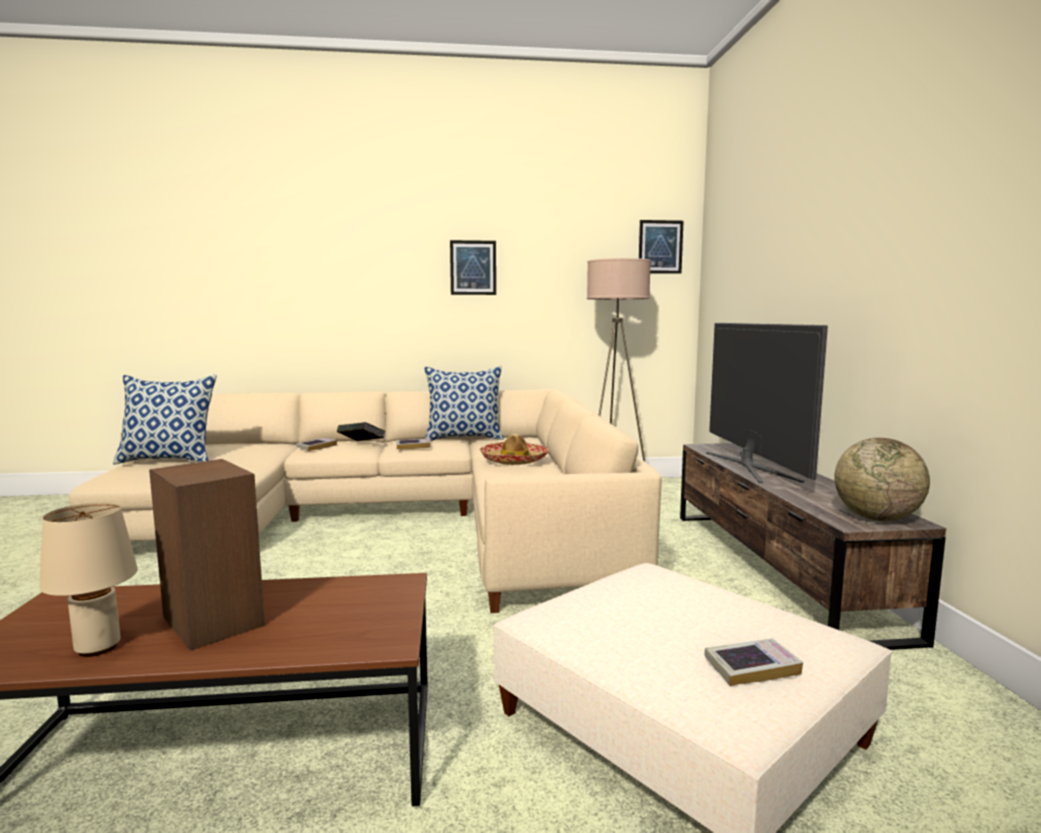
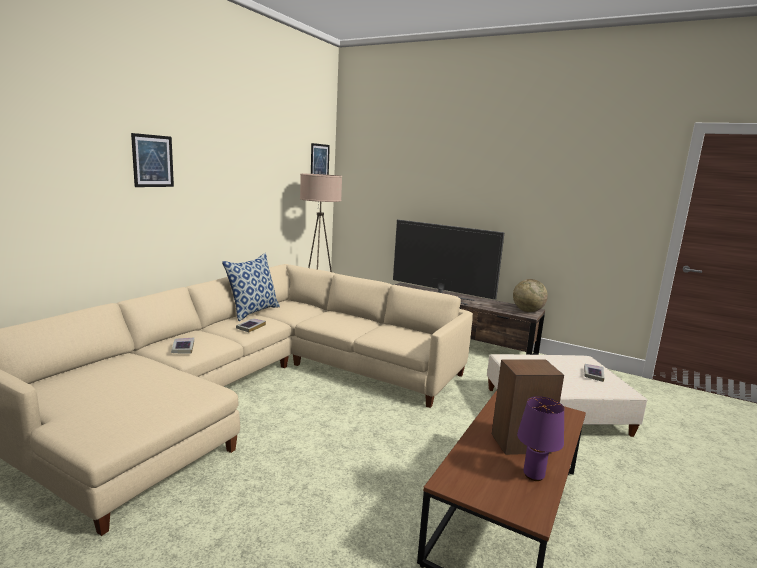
camera: 55 degrees left, 5 degrees up
(99, 648) = (533, 475): beige table lamp -> purple table lamp
(169, 460) = (95, 403): pillow -> none
(361, 444) = (206, 336): book -> none
(473, 267) = (226, 174): picture -> picture (153, 161)
(514, 460) = (339, 320): hat -> none

